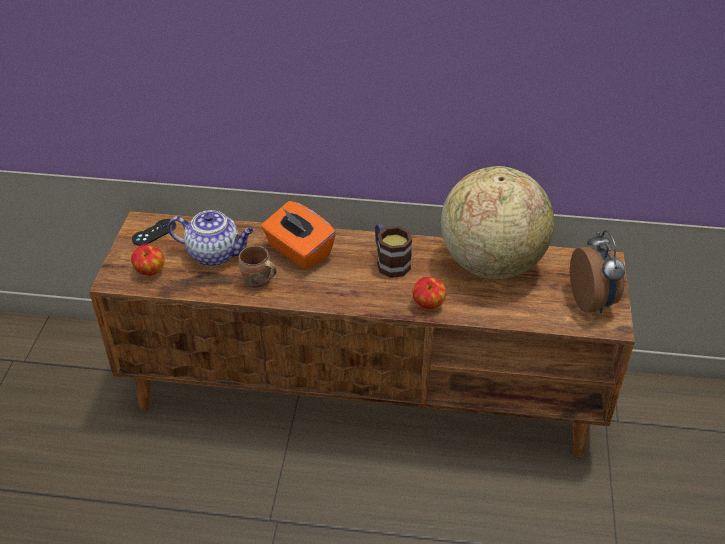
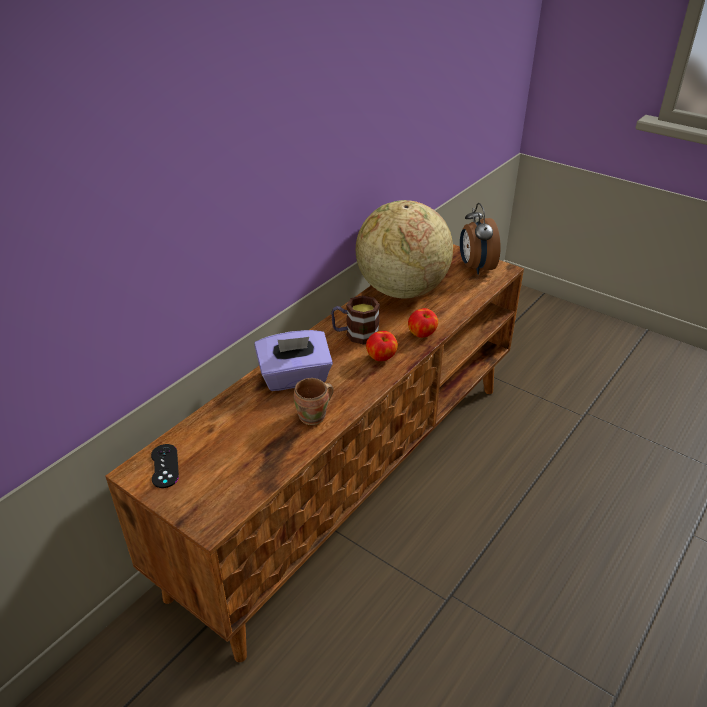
camera: 60 degrees left, 5 degrees down
(150, 271) = (226, 488): apple -> apple (381, 358)
(215, 254) = (246, 431): teapot -> none
(299, 252) = (295, 378): orange tissue box -> purple tissue box
(592, 301) = (475, 267): alarm clock -> alarm clock turned 120 degrees counterclockwise

